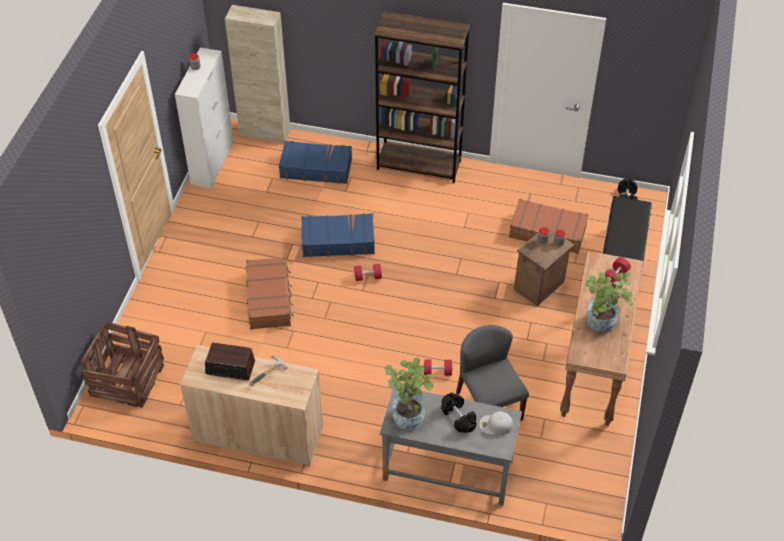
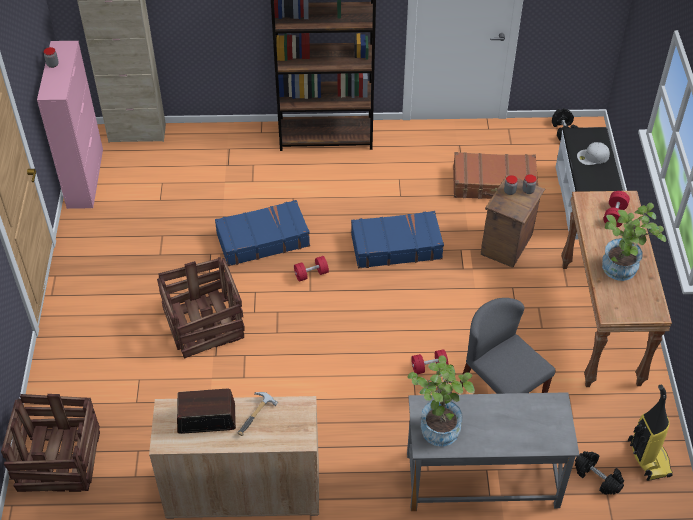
camera: 15 degrees left, 0 degrees up
(212, 162) = (85, 178): white cabinet -> pink cabinet
(269, 298) = (204, 323): brown suitcase -> crate
(316, 168) = (209, 162): blue suitcase -> blue suitcase (396, 246)
(458, 417) = (499, 417): black dumbbell -> black dumbbell (597, 477)
(495, 425) = (545, 416): white cap -> white cap (592, 156)
(591, 484) = (647, 458): none -> vacuum cleaner

